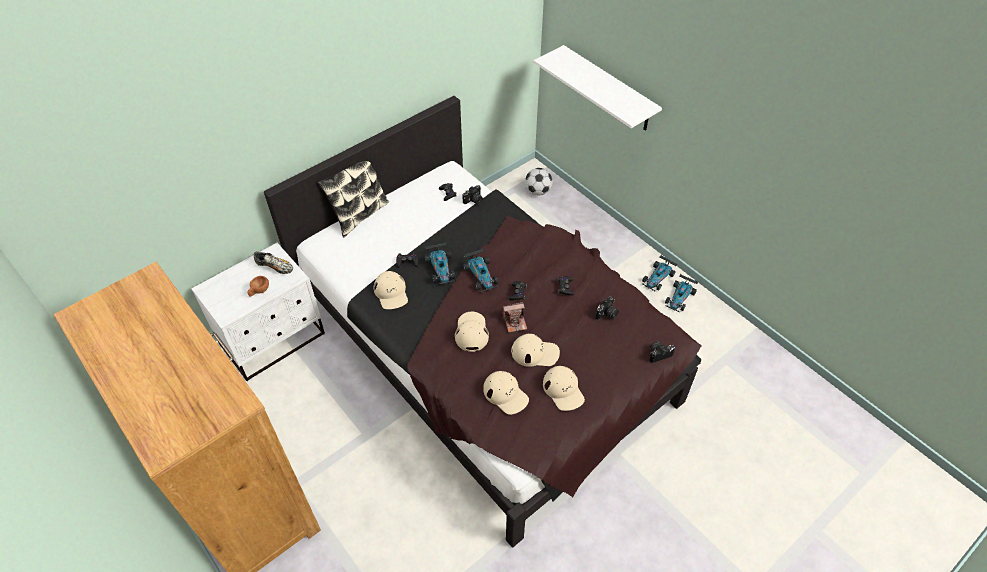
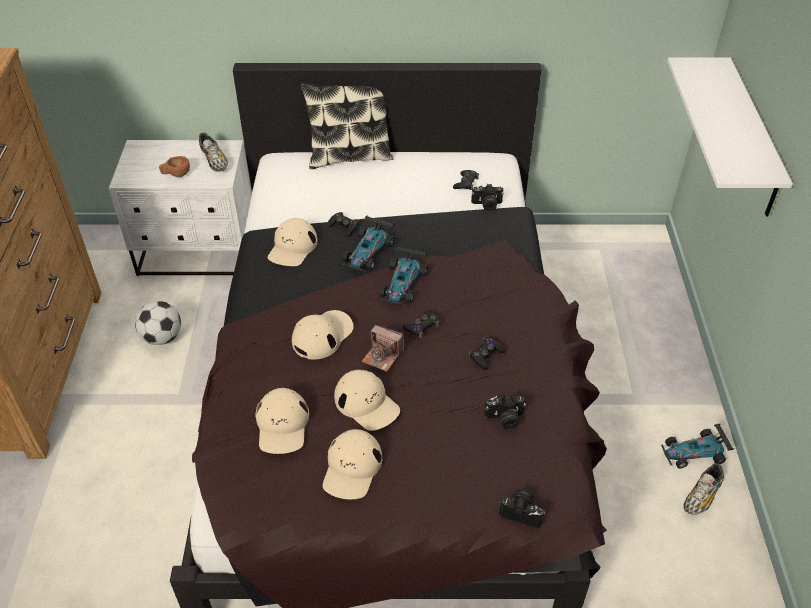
camera: 40 degrees right, 5 degrees down
(538, 191) = (630, 263): football -> football (162, 337)
(679, 297) = (702, 496): toy car -> shoe

